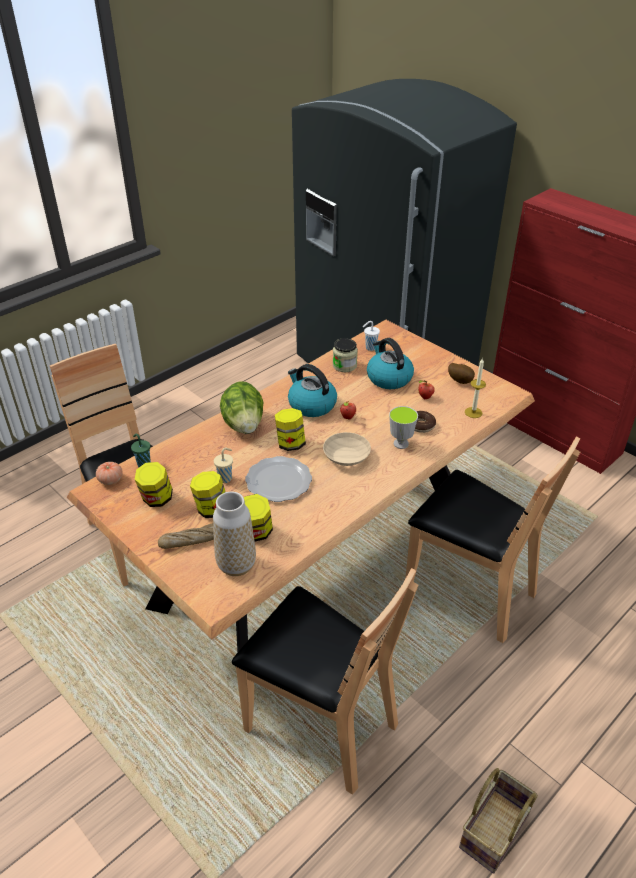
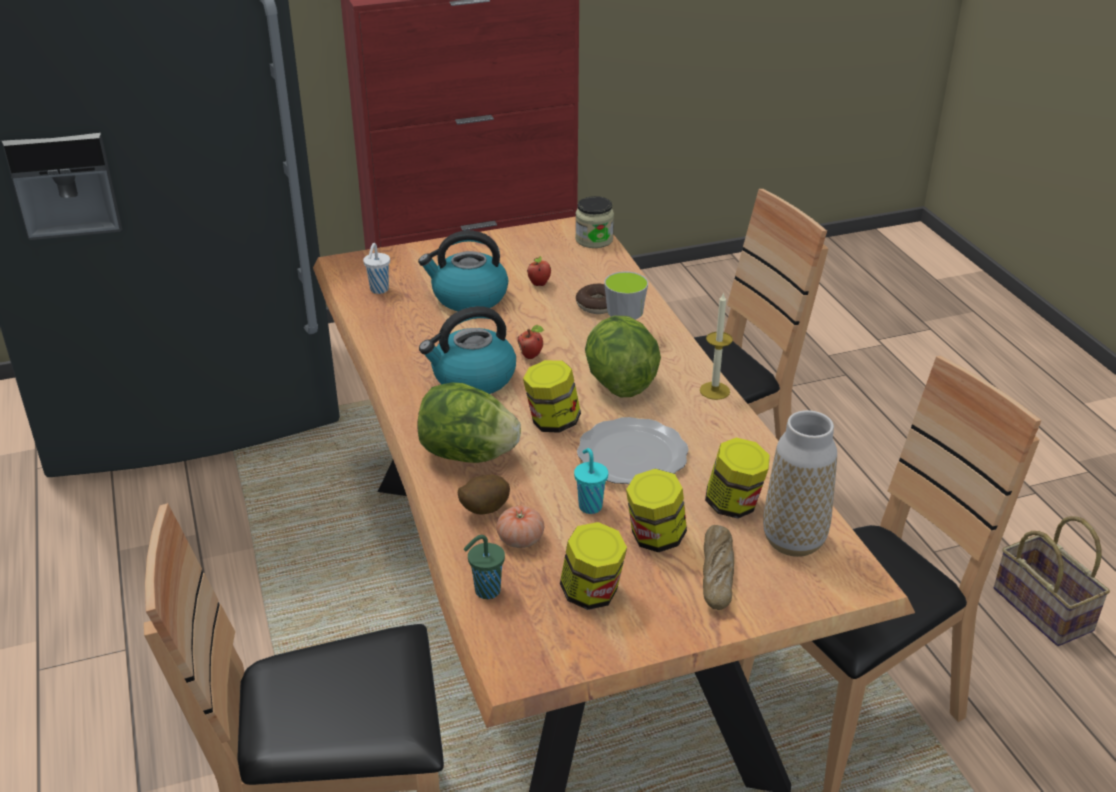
camera: 65 degrees left, 5 degrees down
(110, 480) = (501, 642): tomato -> tomato (520, 539)
(226, 478) = (589, 506): beige cup -> turquoise cup
(344, 365) = (401, 323): jar -> jar (594, 240)
(345, 457) = (618, 383): beige bowl -> lettuce
(460, 381) = (527, 249): potato -> potato (483, 510)
(473, 412) = (601, 261): candle -> candle (714, 391)

